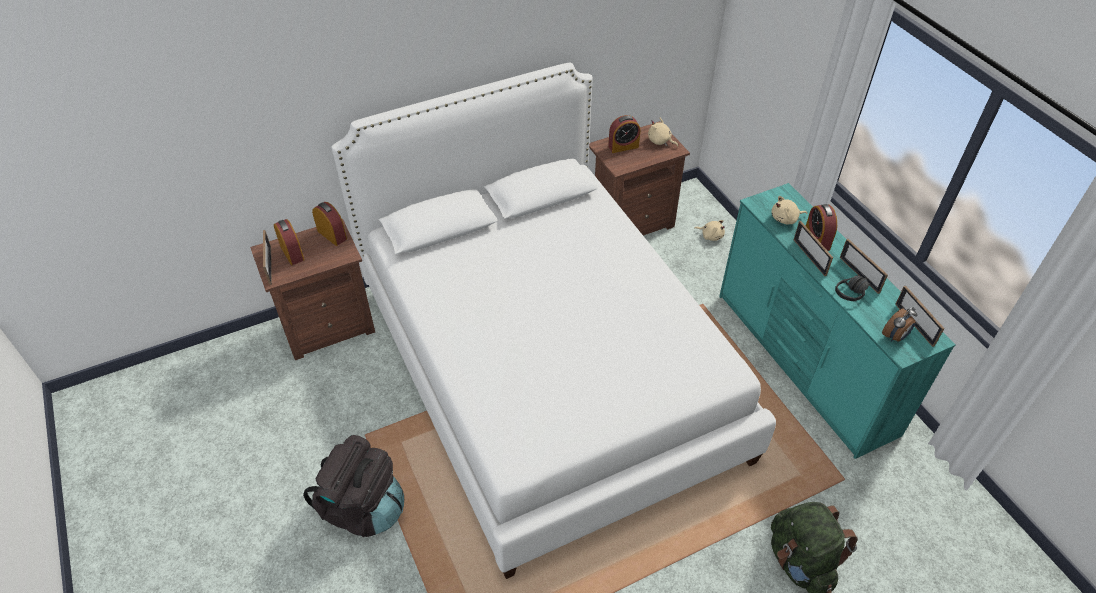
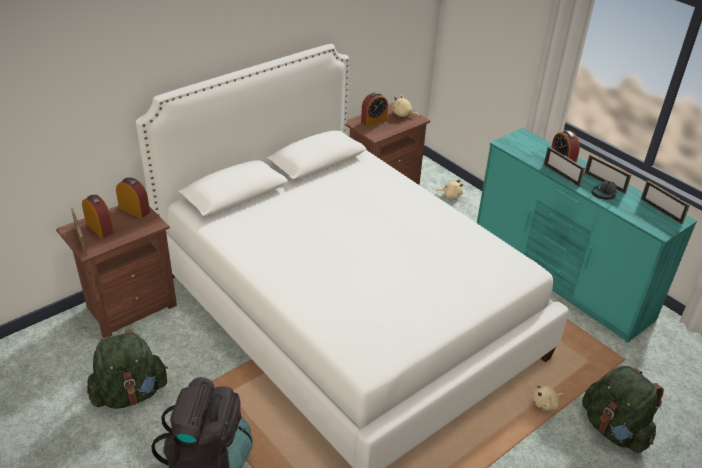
camera: 15 degrees left, 10 degrees down
(306, 426) = (130, 393): none -> green backpack
(785, 219) = (531, 151): beige plush toy -> beige plush toy (545, 403)
(895, 336) = (650, 221): alarm clock -> none

